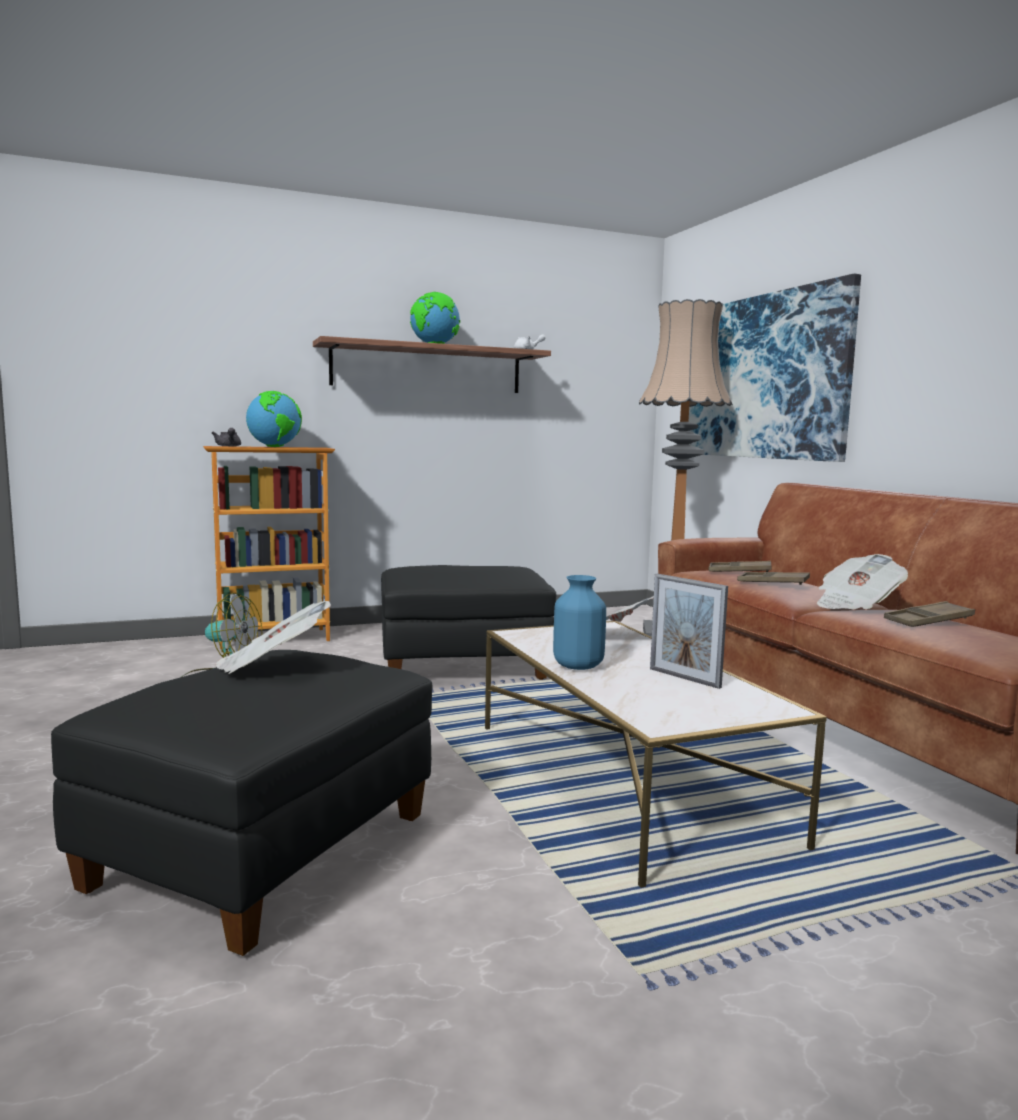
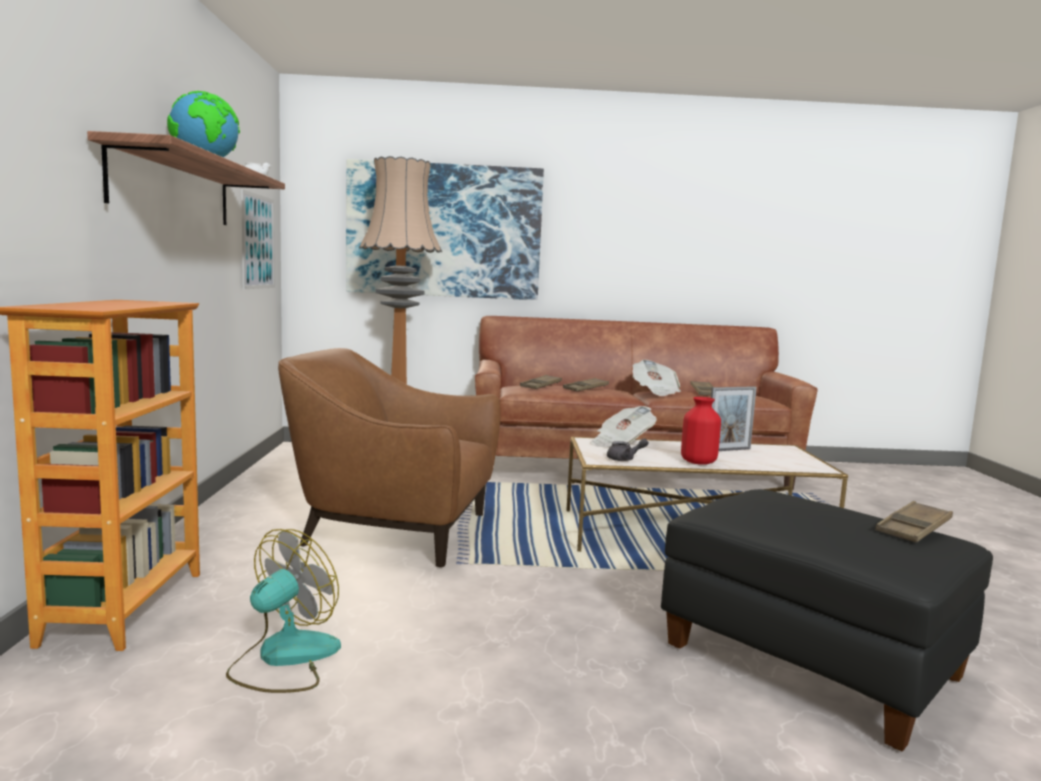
camera: 70 degrees left, 0 degrees up
(228, 446) = (58, 306): grey teapot -> grey teapot (624, 459)
(243, 715) = (913, 528): none -> brown tray
(272, 666) = (781, 513): newspaper -> none
(275, 447) = (114, 303): globe -> none
(463, 665) = (394, 530): black ottoman -> brown armchair
(577, 666) = (699, 462): blue vase -> red vase
(592, 406) = (258, 242): none -> picture

